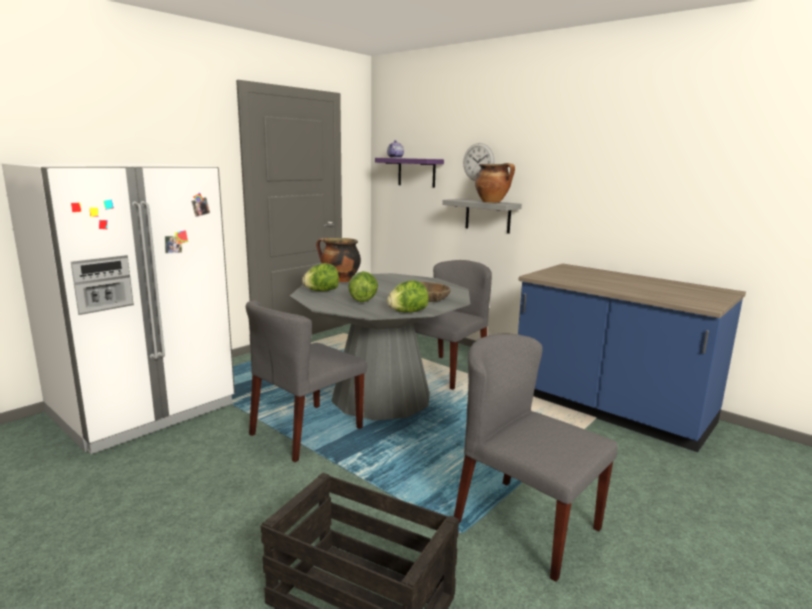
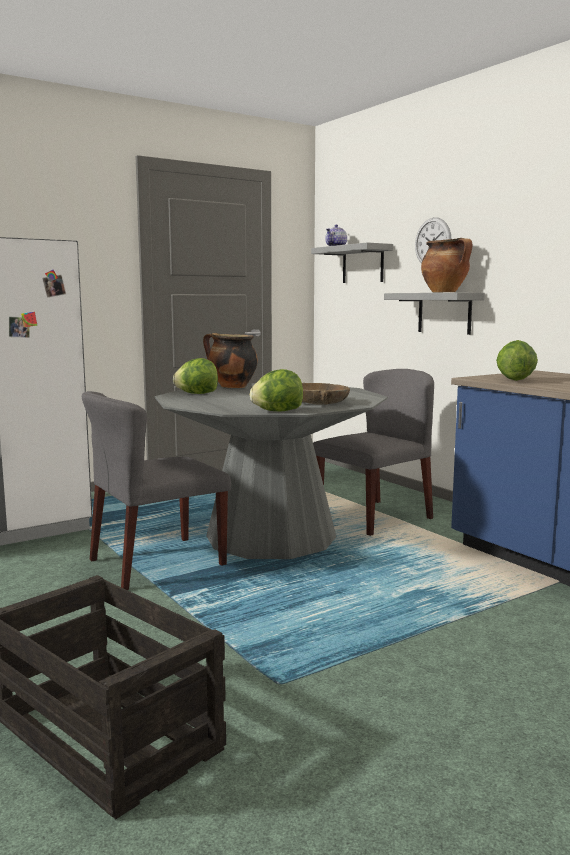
camera: 15 degrees right, 5 degrees down
(363, 300) = (236, 401): lettuce -> lettuce (515, 380)
(416, 172) = (363, 264): purple shelf -> grey shelf
(525, 525) = (373, 687): grey chair -> none

